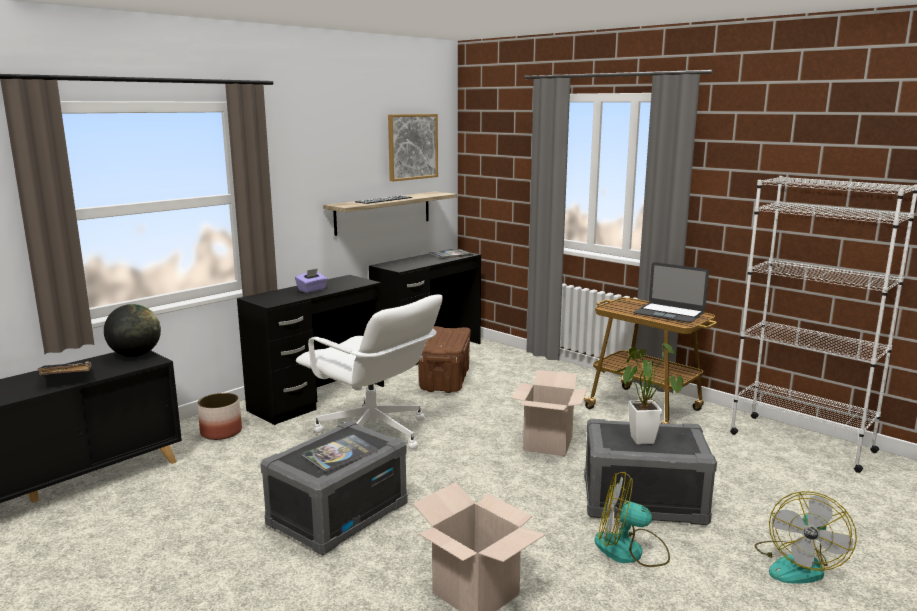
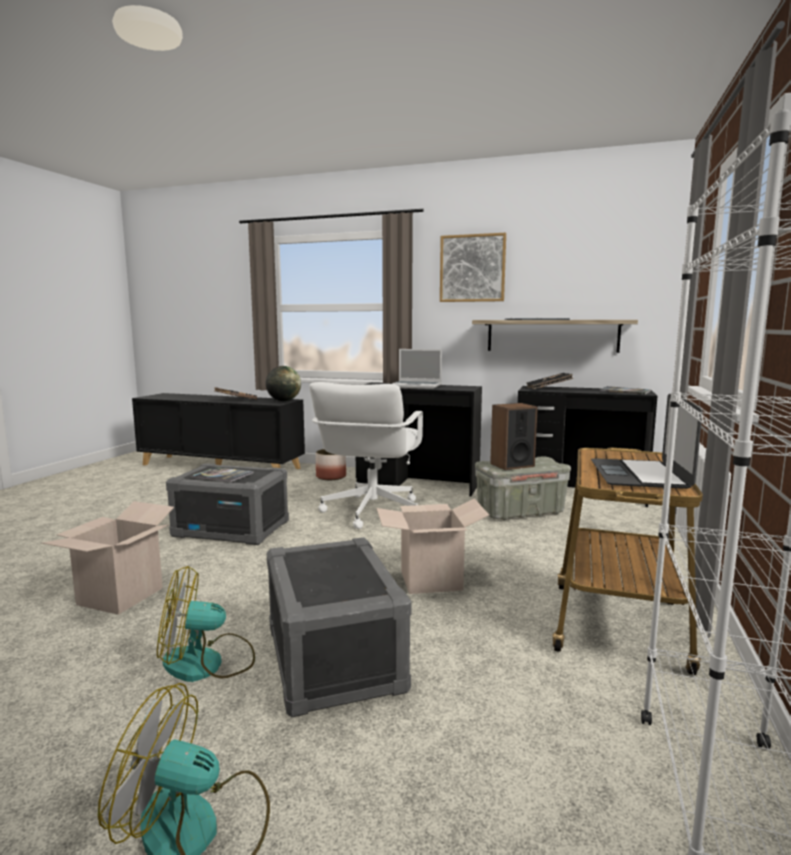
camera: 65 degrees right, 5 degrees down
(312, 290) = (416, 386): purple tissue box -> laptop
(403, 264) = (548, 388): none -> black book
(412, 146) = (601, 268): picture -> picture (472, 268)
(444, 380) = (520, 512): brown storage box -> grey storage box
(447, 341) = (512, 465): none -> speaker
(630, 550) = (207, 663): fan -> fan turned 90 degrees counterclockwise
(640, 437) = (332, 568): potted plant -> none

